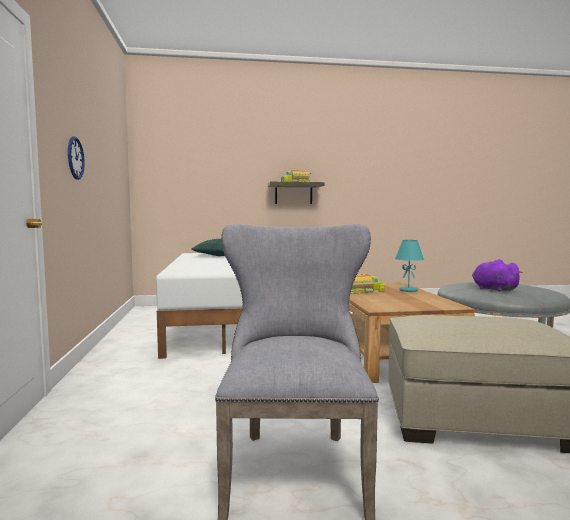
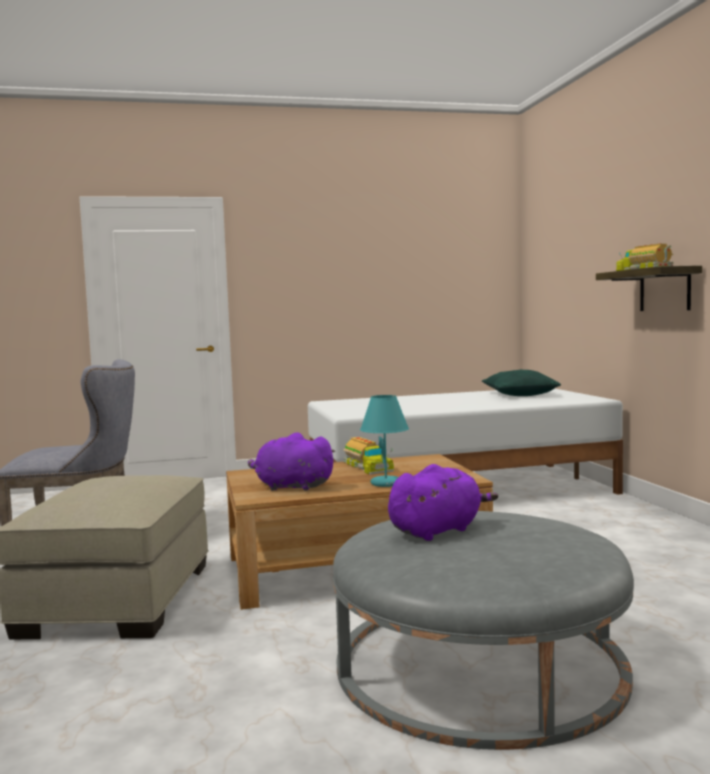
camera: 85 degrees right, 0 degrees up
(75, 158) = (310, 286): wall clock -> none
(422, 301) = (291, 487): none -> purple plush toy

